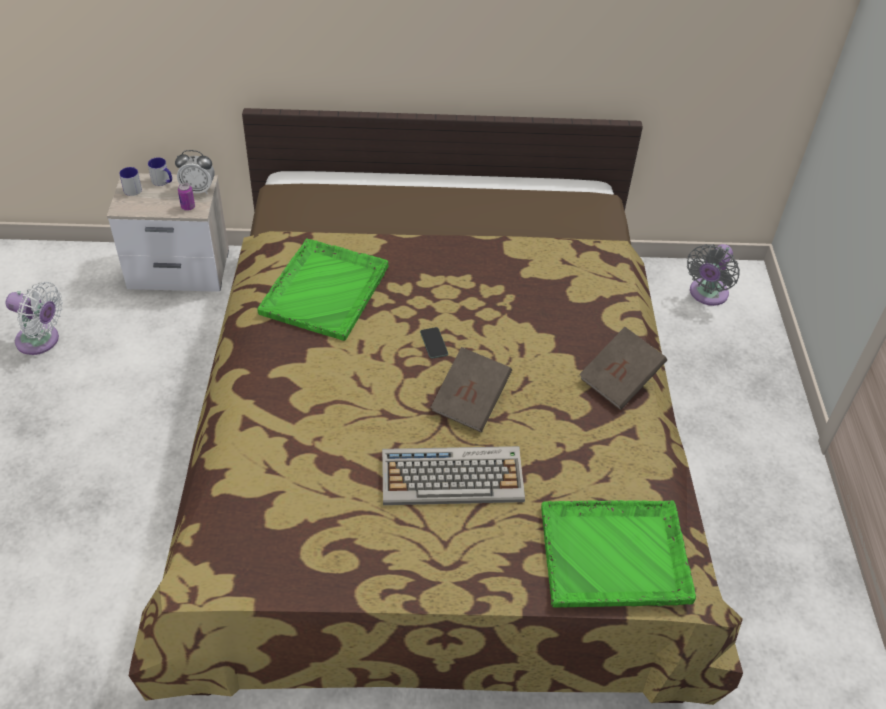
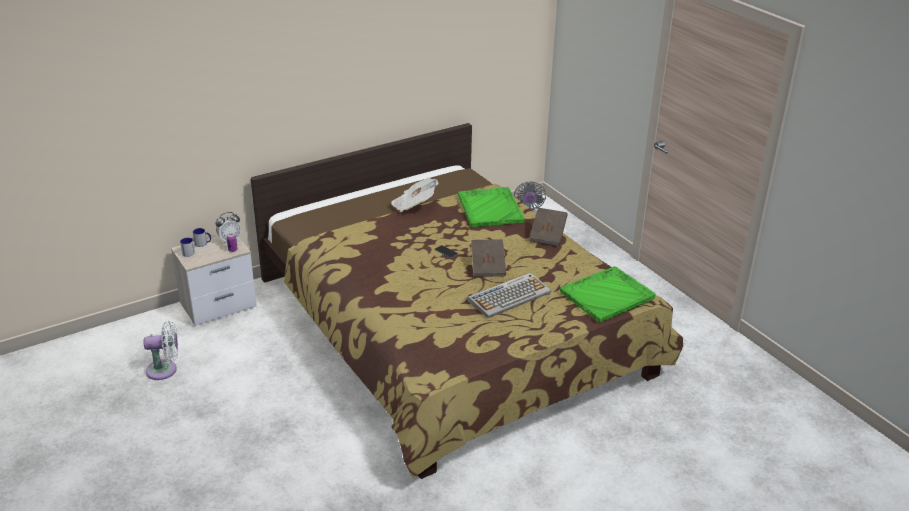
camera: 30 degrees left, 15 degrees down
(325, 289) = (366, 250): green tray -> green tray (490, 208)
(464, 235) = (414, 205): none -> newspaper

